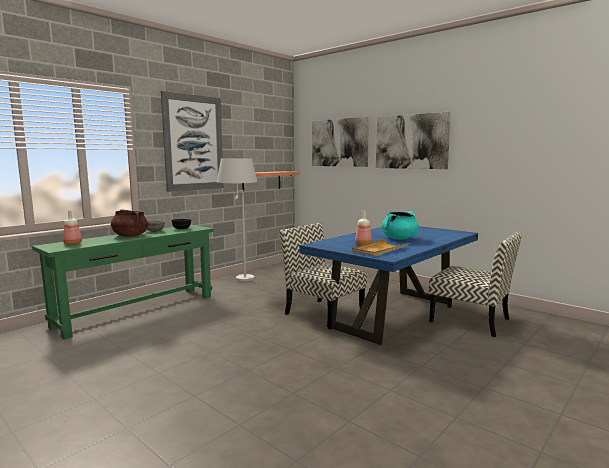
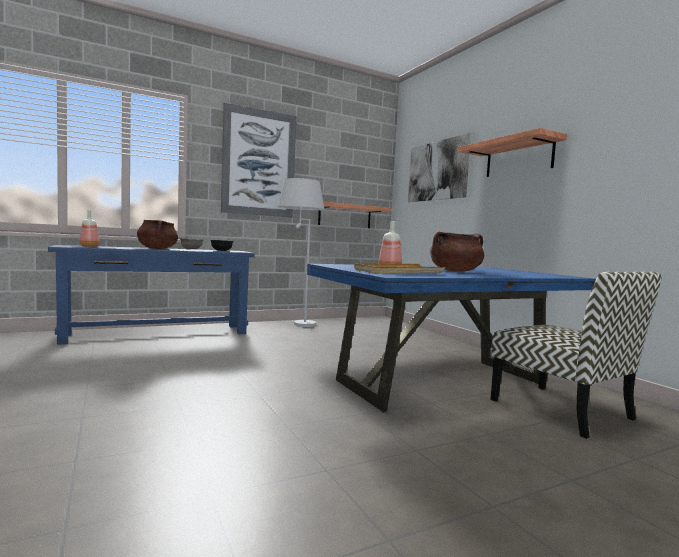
camera: 20 degrees right, 5 degrees down
(137, 311) = (158, 334): green console table -> blue console table
(323, 313) = (350, 366): chair -> none
(399, 239) = (455, 271): turquoise cooking pot -> brown cooking pot
(411, 141) = (518, 158): picture -> shelf

